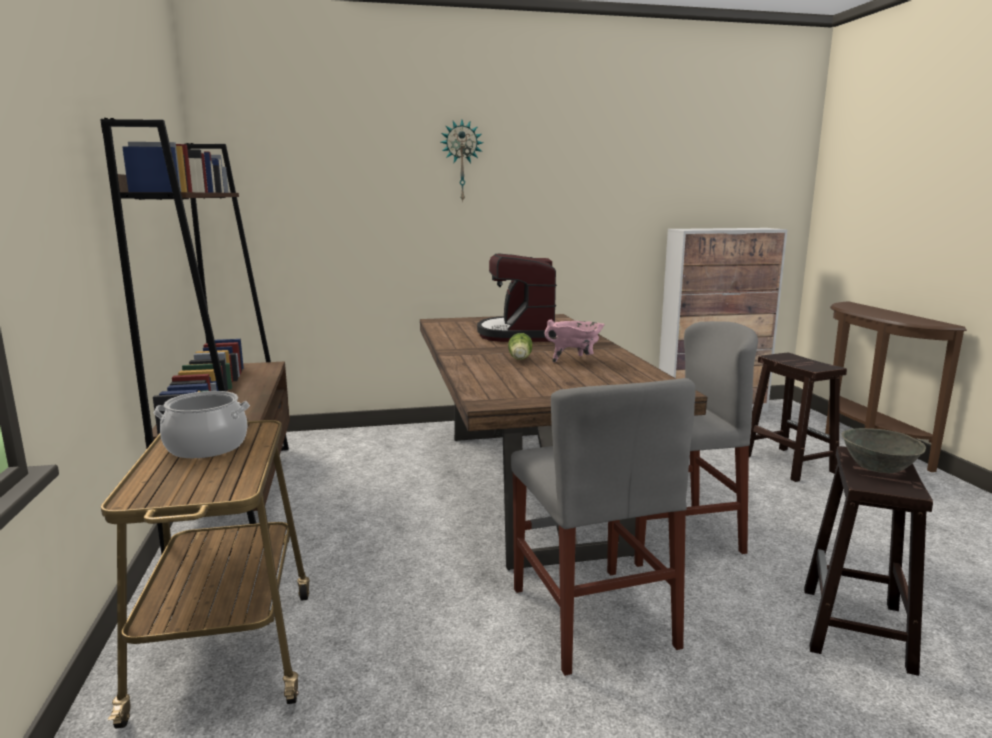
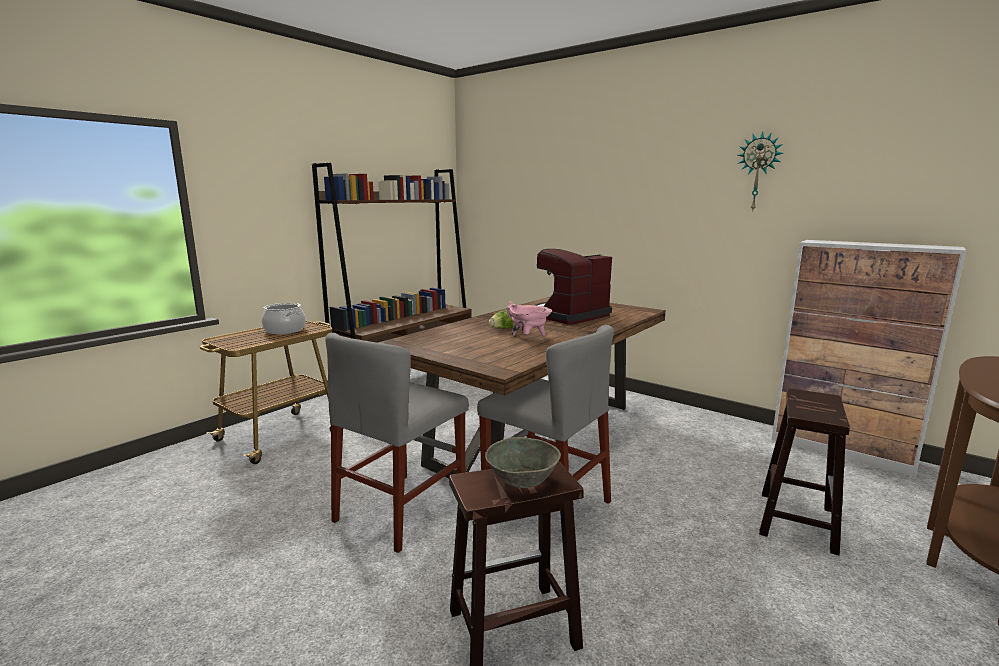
camera: 50 degrees right, 0 degrees up
(461, 161) = (607, 174): wall clock -> wall clock (758, 172)

